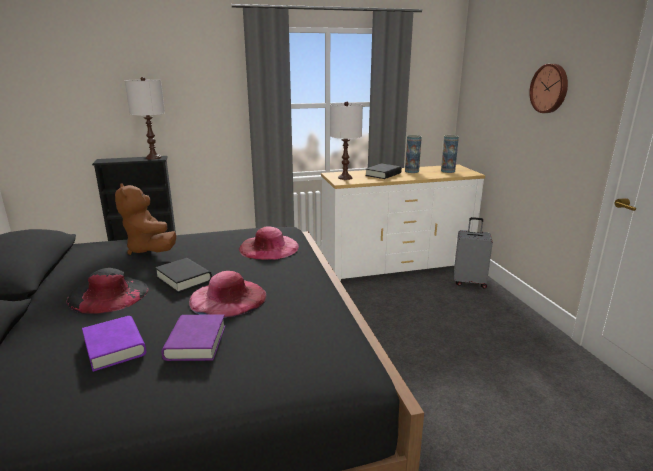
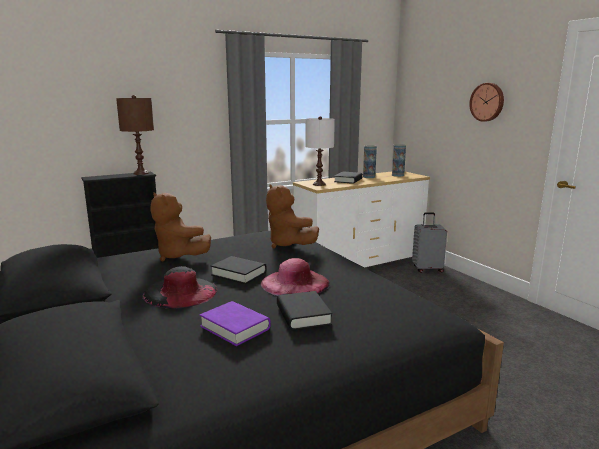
camera: 15 degrees left, 5 degrees down
(153, 157) = (141, 173): white table lamp -> brown table lamp
(196, 342) = (303, 315): purple book -> black book
(269, 247) = (288, 244): pink hat -> brown plush toy

